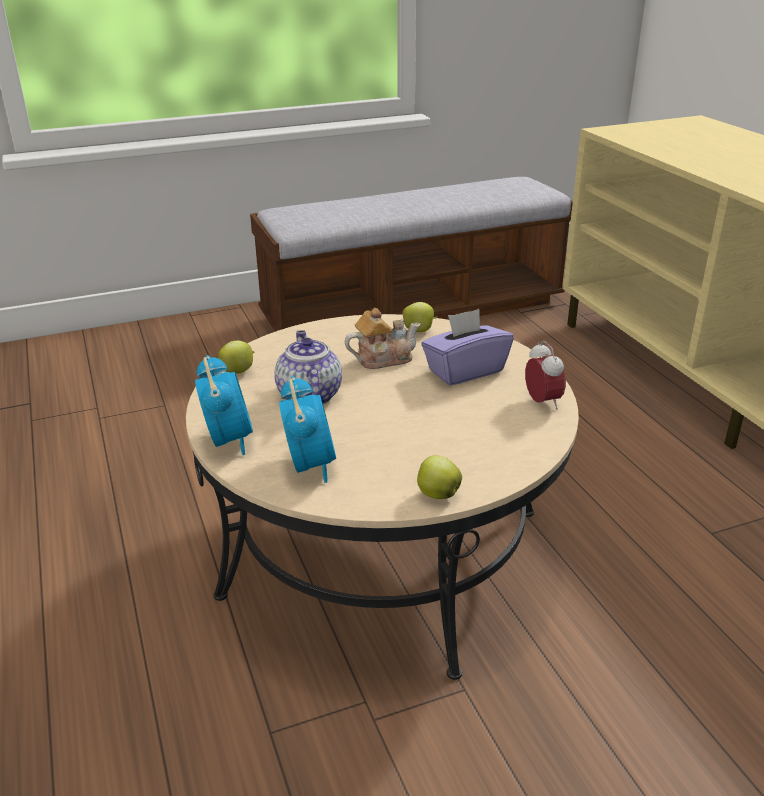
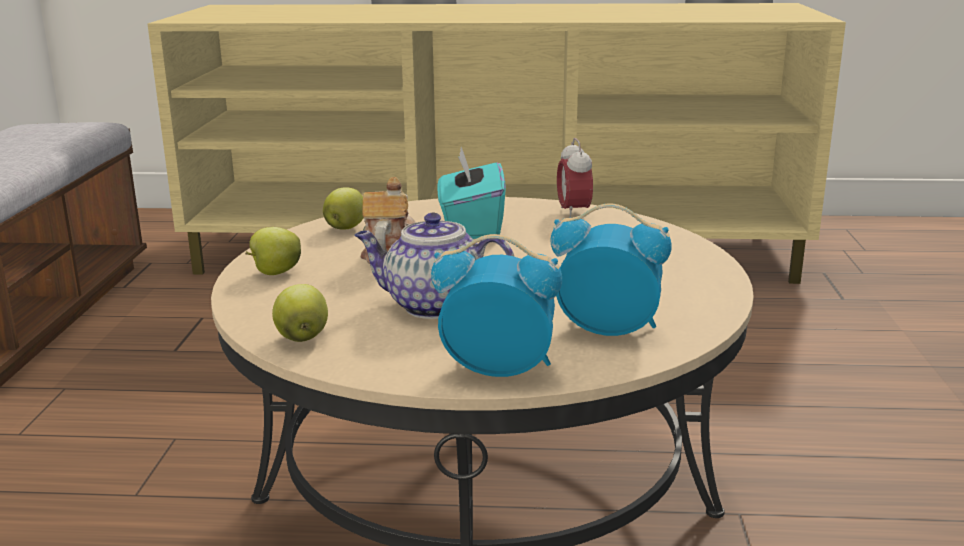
camera: 65 degrees left, 10 degrees down
(437, 494) = (713, 281): apple -> apple (275, 273)
(465, 371) = (471, 227): purple tissue box -> turquoise tissue box
(542, 402) = (573, 213): alarm clock -> alarm clock turned 105 degrees counterclockwise

